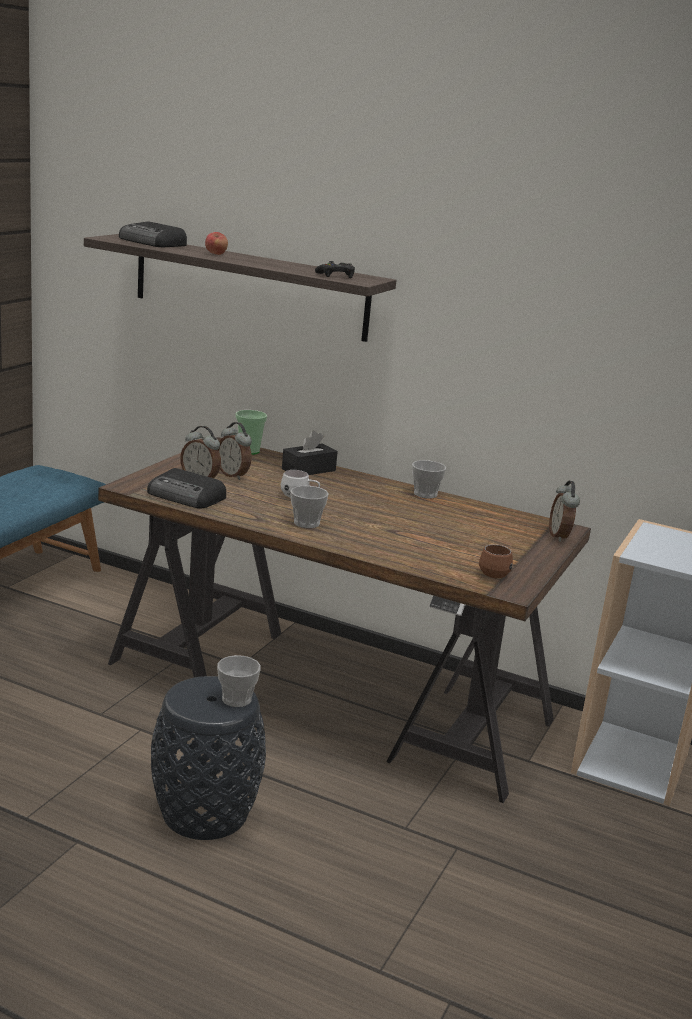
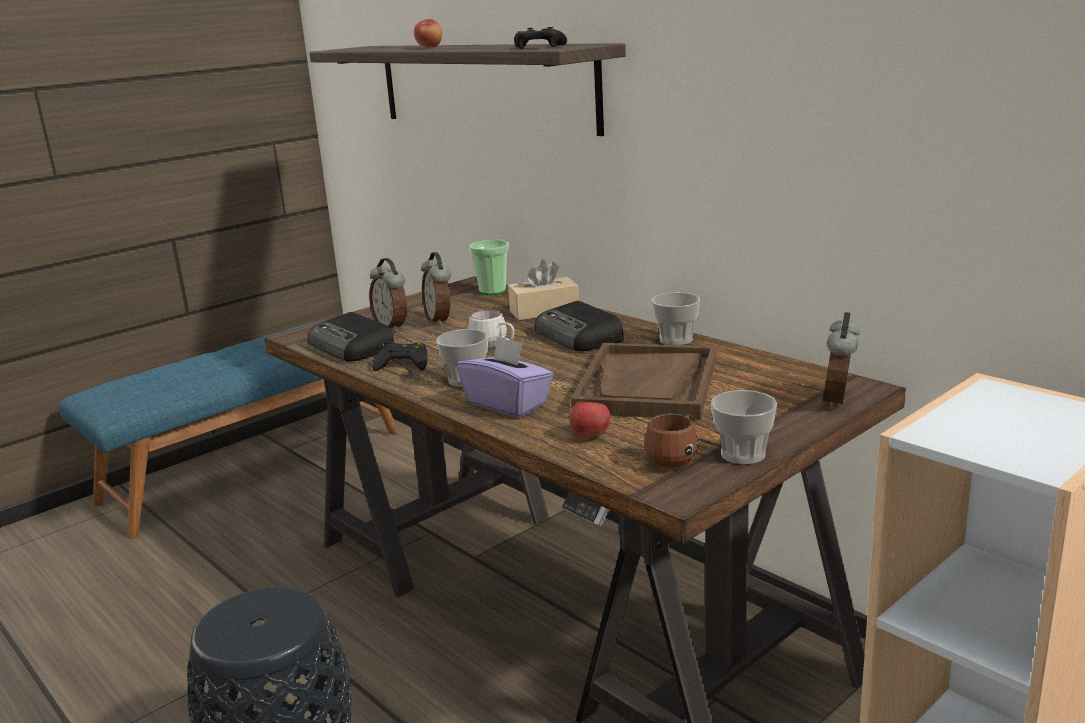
camera: 25 degrees right, 0 degrees up
(153, 243) = (380, 47): radio -> radio (579, 336)
(236, 699) = (286, 626): cup -> cup (743, 454)
(245, 510) = (403, 364): none -> black game controller
(308, 470) = (544, 311): black tissue box -> beige tissue box
(354, 540) = (508, 404): none -> purple tissue box
(430, 560) = (590, 436): none -> apple
(436, 526) = (648, 385): none -> brown tray

